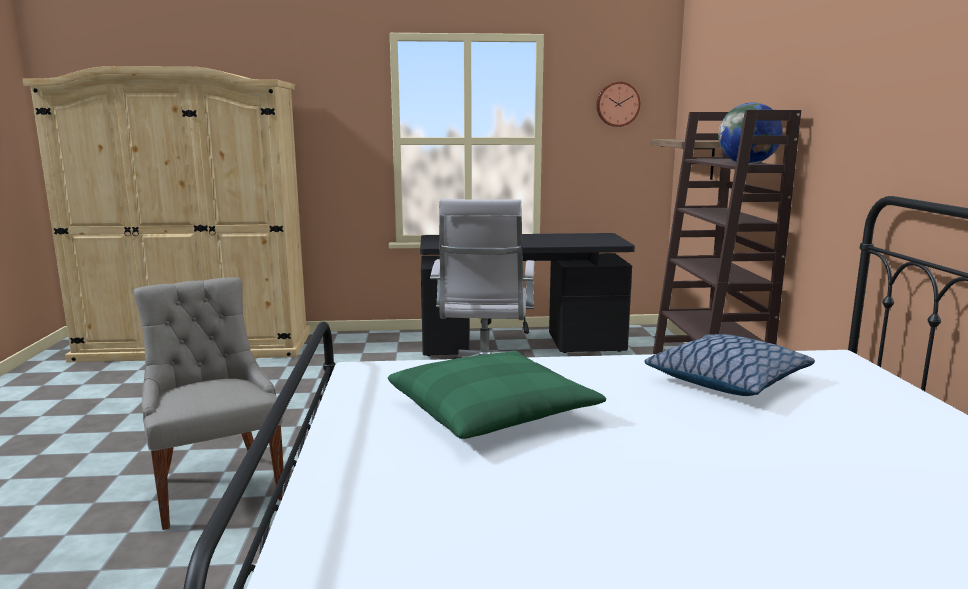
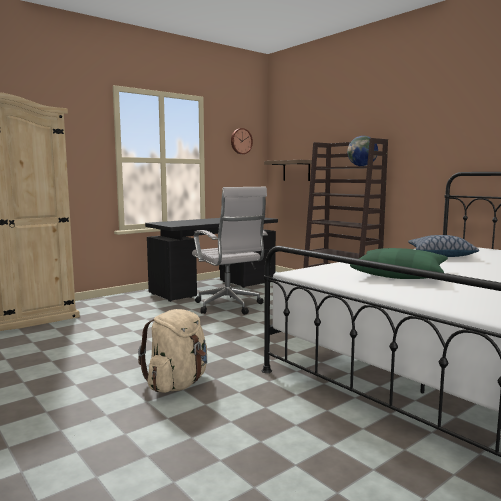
camera: 35 degrees left, 5 degrees down
(217, 488) = (177, 384): grey chair -> beige backpack

